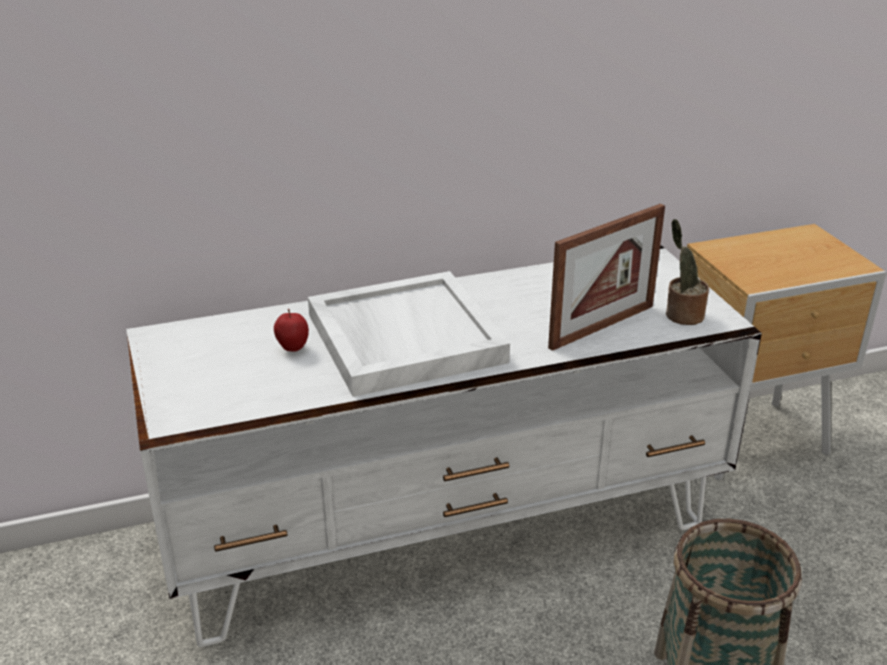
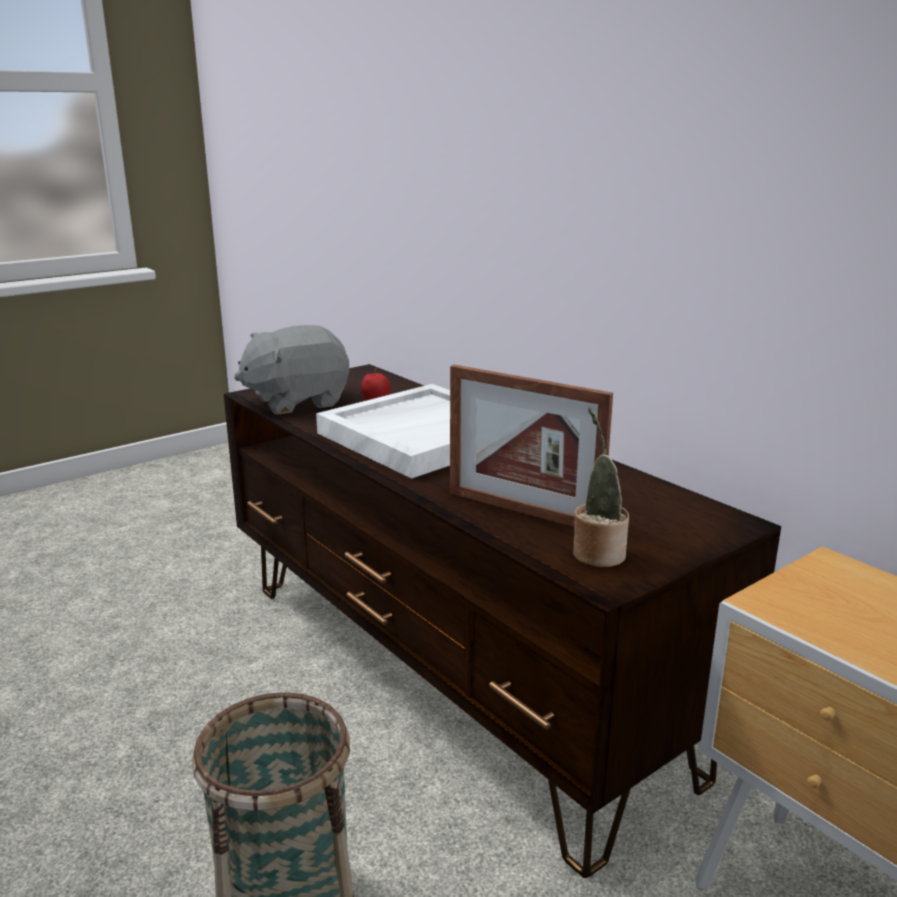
camera: 70 degrees right, 10 degrees down
(231, 397) = (296, 401): none -> grey plush toy
(444, 531) = (450, 673): white tv stand -> brown tv stand

